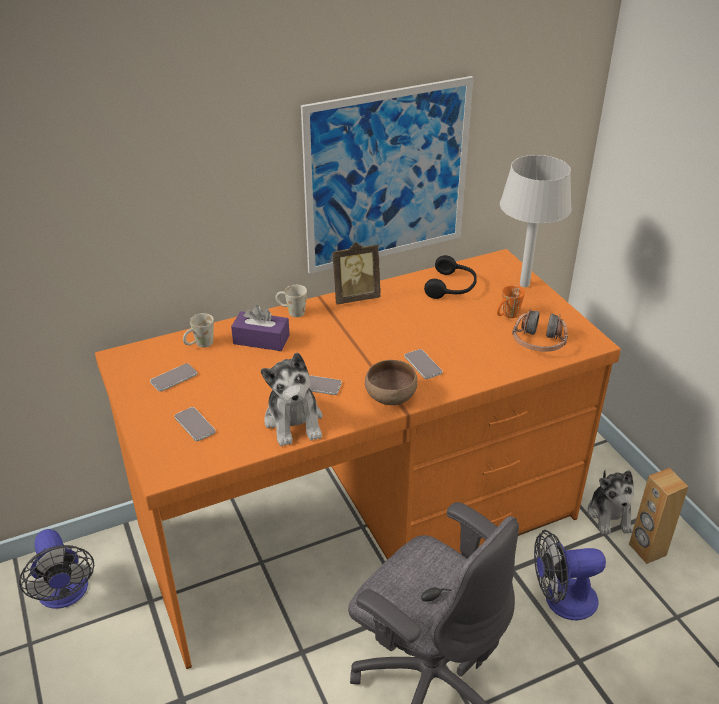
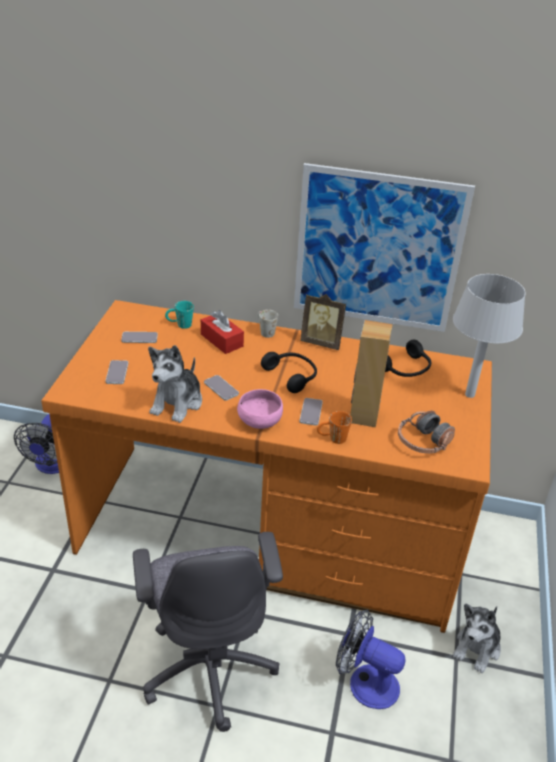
camera: 35 degrees right, 0 degrees up
(200, 345) = (179, 325): white mug -> turquoise mug
(261, 340) = (222, 340): purple tissue box -> red tissue box
(367, 340) = (292, 376): none -> black headphones
(390, 398) = (259, 422): brown bowl -> pink bowl
(507, 316) = (423, 410): orange mug -> orange mug (332, 439)
(647, 550) = (481, 694): brown speaker -> brown speaker (363, 415)

